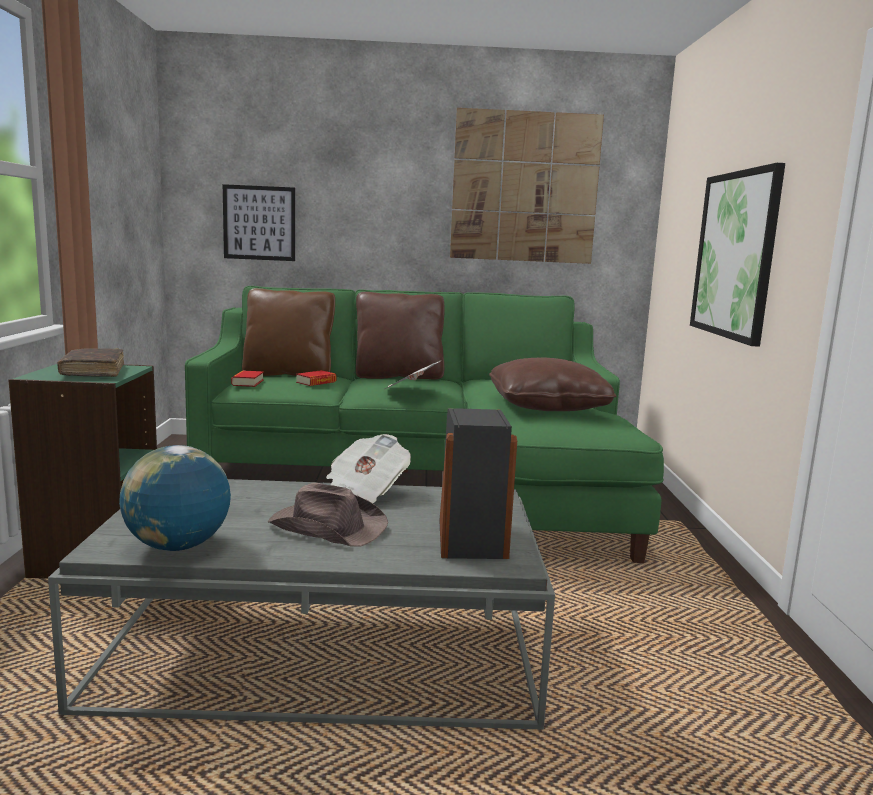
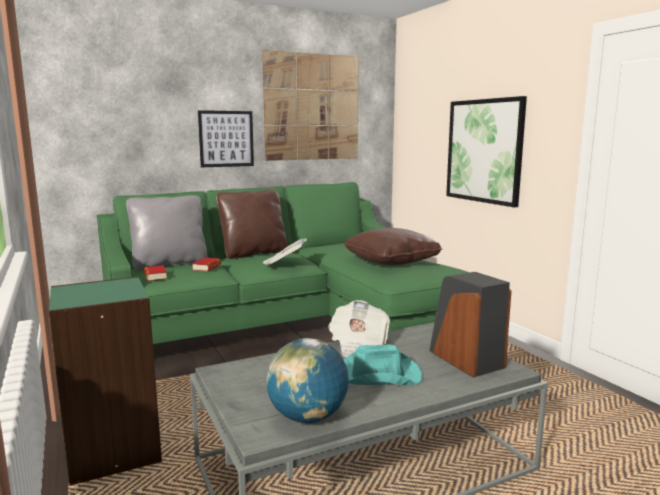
camera: 25 degrees left, 0 degrees up
(93, 371) = (104, 290): brown book -> none
(259, 223) = (112, 142): picture -> picture (226, 139)
(288, 374) = (169, 264): brown pillow -> grey pillow
(327, 526) = (376, 375): brown hat -> turquoise hat

